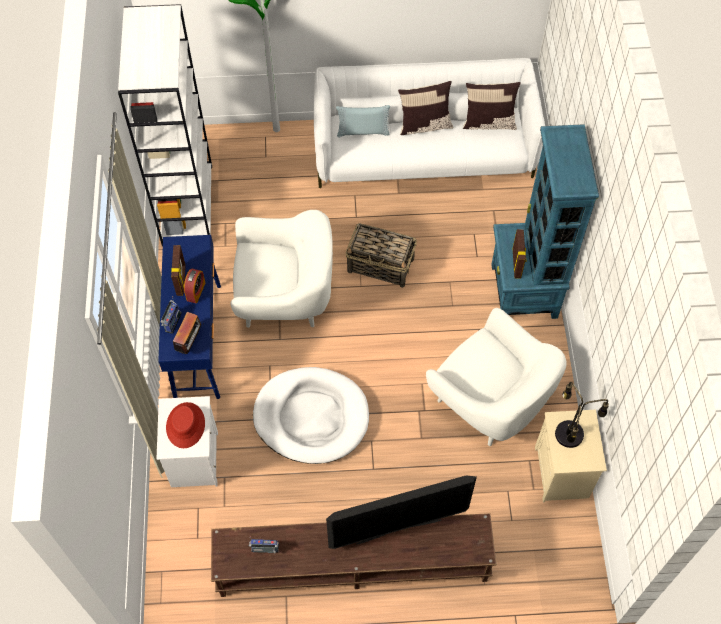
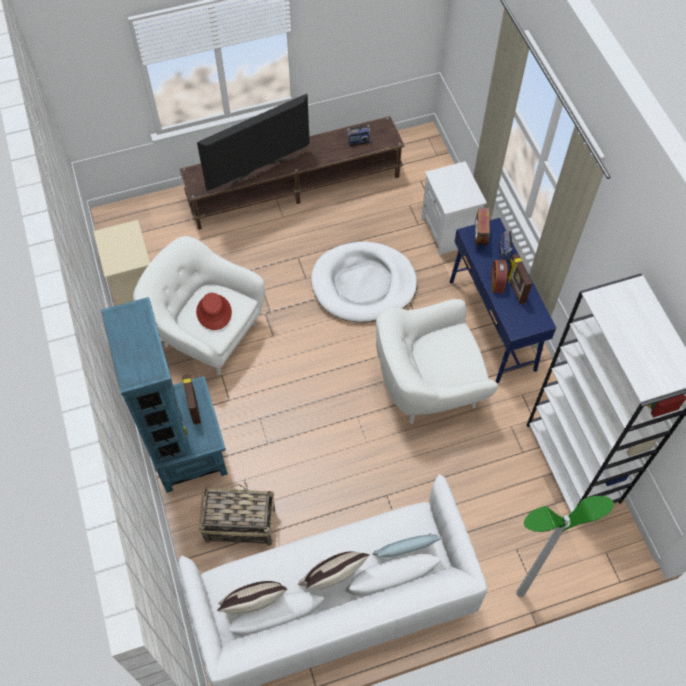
camera: 165 degrees right, 0 degrees up
(186, 425) = (454, 188): red hat -> red hat (213, 312)
(381, 266) = (343, 443): basket -> basket (239, 524)
(569, 434) = (126, 251): table lamp -> none

